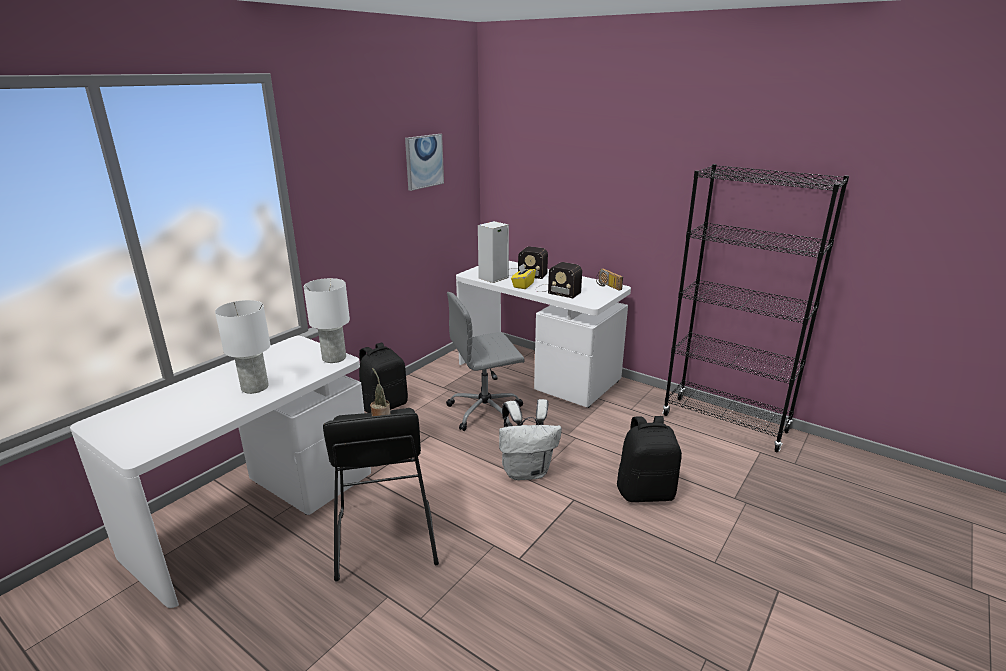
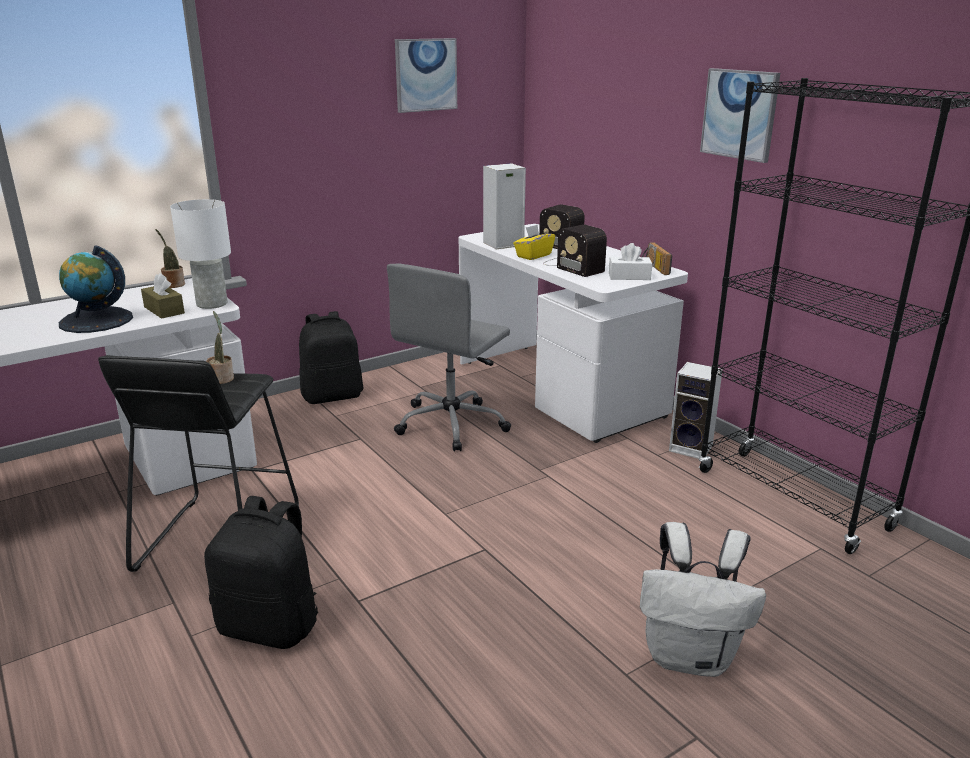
camera: 20 degrees right, 0 degrees up
(254, 388) = (96, 320): white table lamp -> globe
(283, 345) = (173, 284): none -> potted plant
(301, 369) = (164, 310): none -> brown tissue box
(486, 411) = (452, 424): grey office chair -> grey office chair turned 60 degrees counterclockwise
(526, 471) = (449, 503): white backpack -> white backpack (690, 656)
(599, 294) = (629, 276): none -> white tissue box
(646, 492) = (594, 562): black backpack -> black backpack (271, 626)
(648, 400) = (692, 448): none -> speaker
(663, 185) = (739, 114): none -> picture

